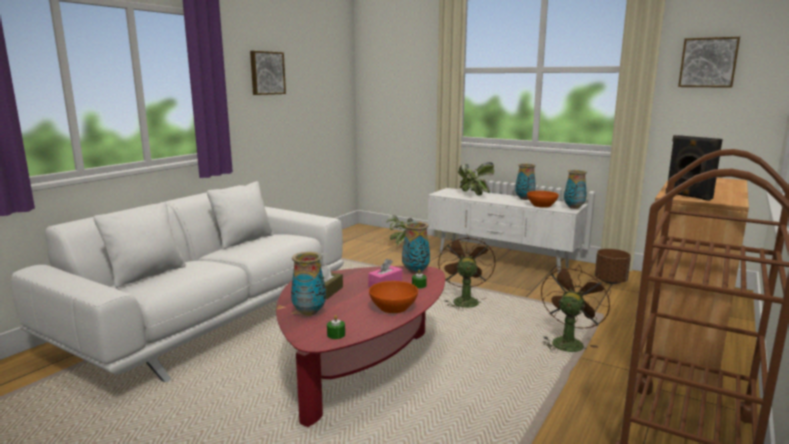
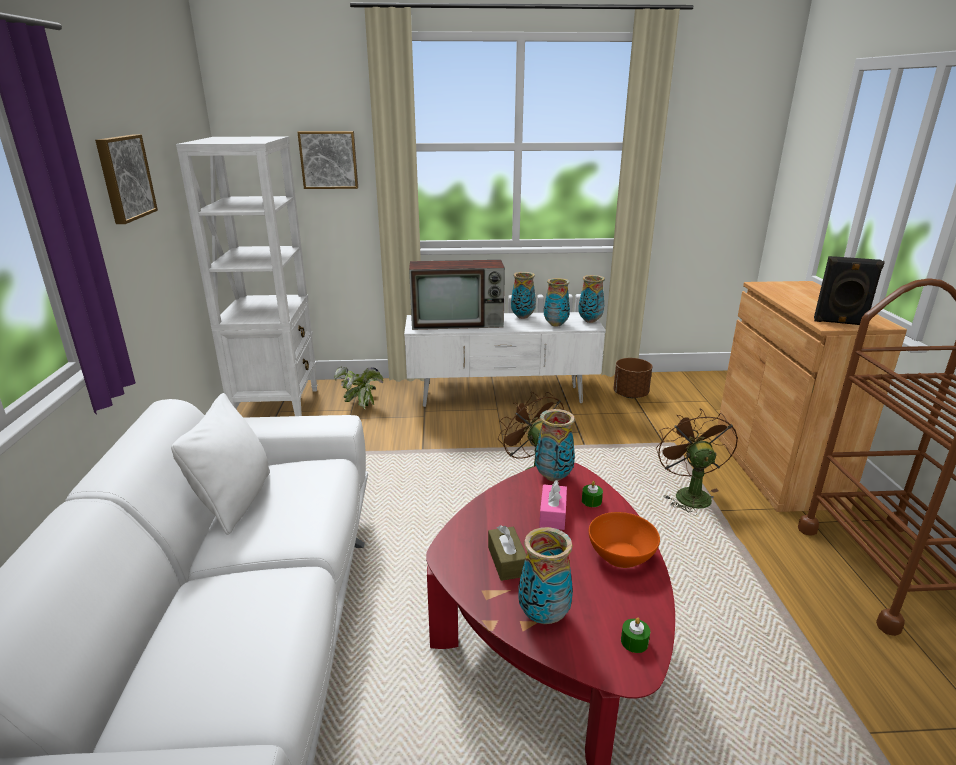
camera: 35 degrees left, 10 degrees up
(146, 275) = (174, 663): white pillow -> none
(355, 236) = (278, 407): none -> white bookcase
(473, 195) = (459, 322): potted plant -> television
(541, 205) = (555, 324): orange bowl -> vase
(708, 62) = (707, 139): picture -> picture (329, 160)

